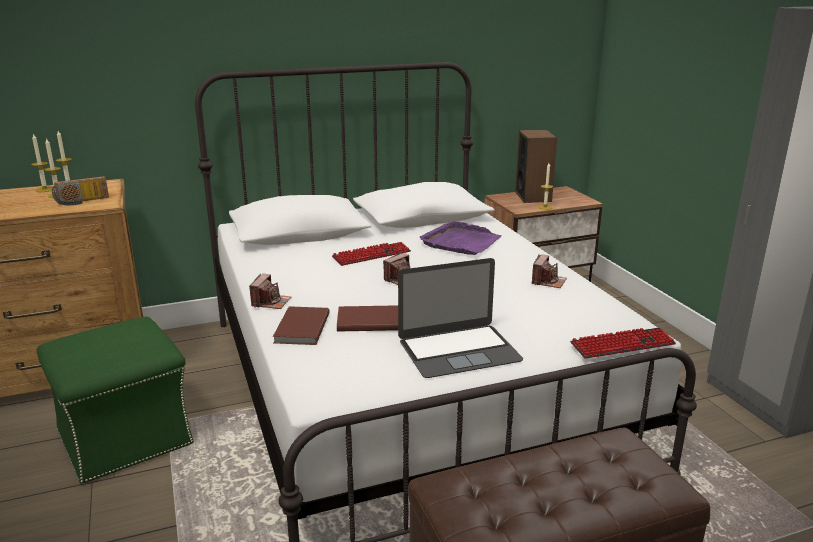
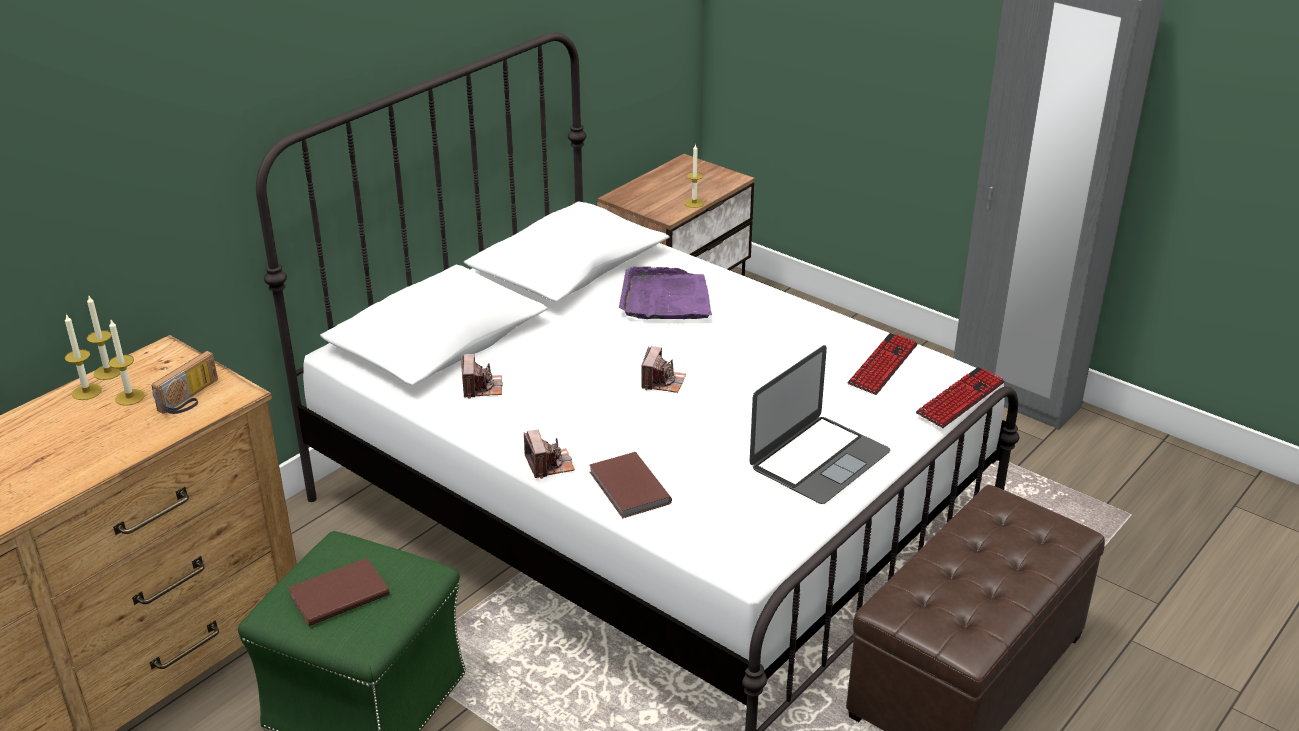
camera: 30 degrees left, 10 degrees up
(369, 321) = (689, 452): brown book -> brown book (337, 594)
(371, 255) = (582, 353): keyboard -> keyboard (883, 365)
(533, 196) = (661, 186): speaker -> none
(548, 281) = (818, 334): camera -> camera (481, 387)

